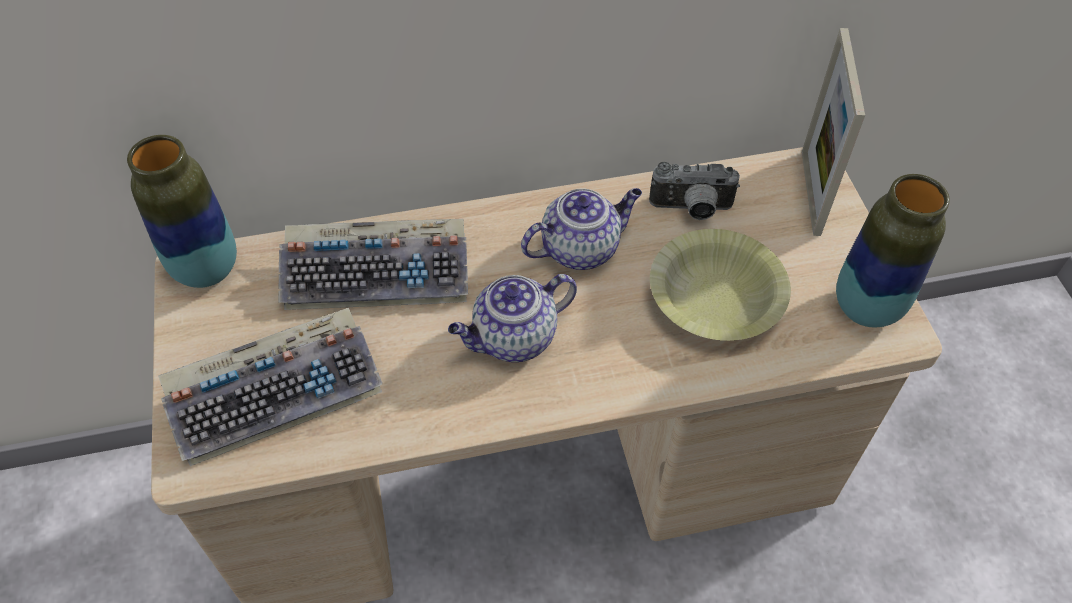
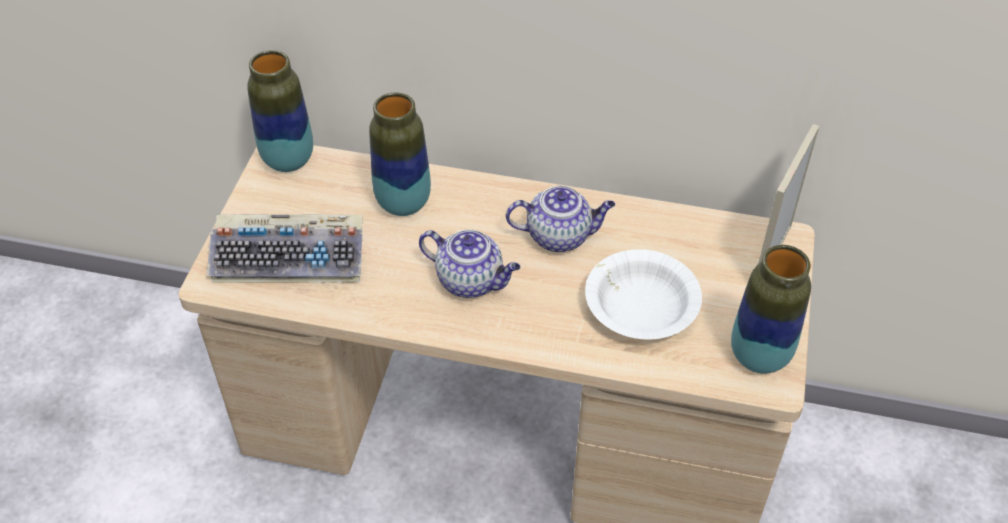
camera: 25 degrees right, 5 degrees down
(379, 273) = (403, 203): keyboard -> vase
(513, 339) = (471, 281): teapot -> teapot turned 150 degrees counterclockwise
(691, 210) = (664, 237): camera -> none
(715, 297) = (641, 306): yellow bowl -> white bowl

